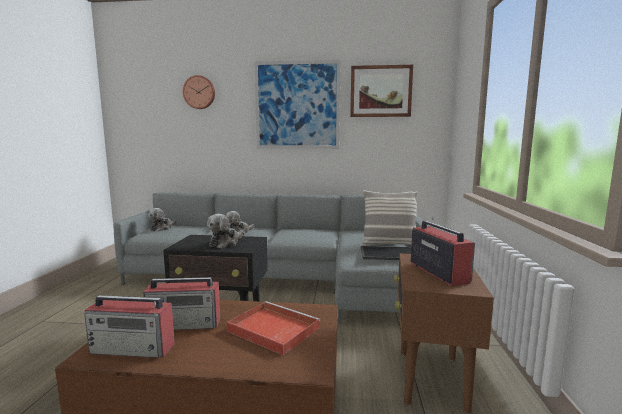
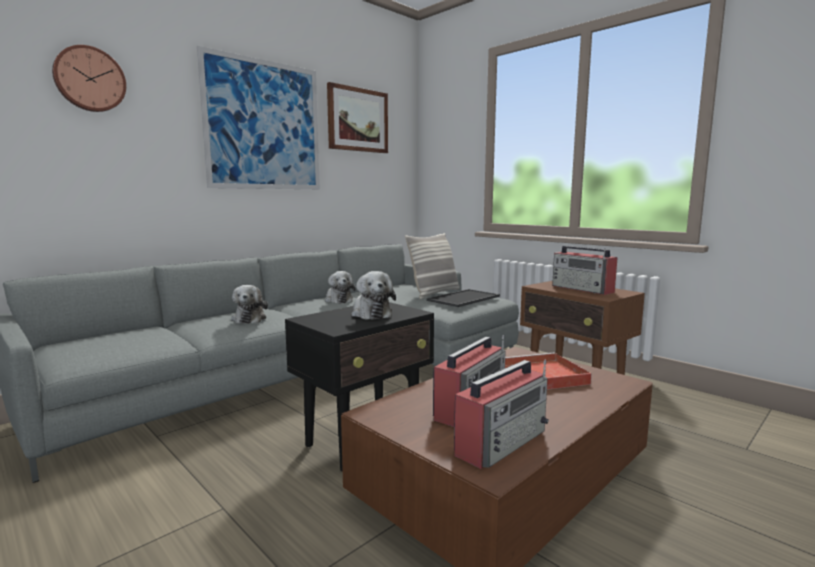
camera: 50 degrees left, 0 degrees up
(162, 228) = (88, 344): plush toy -> plush toy (338, 300)
(438, 272) = (582, 289): radio -> radio turned 150 degrees counterclockwise

